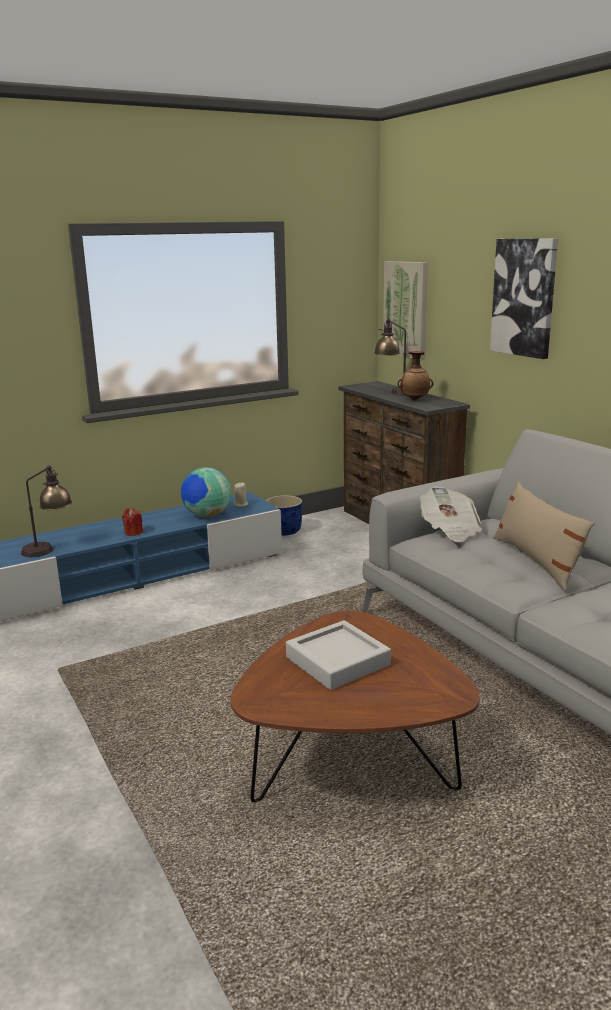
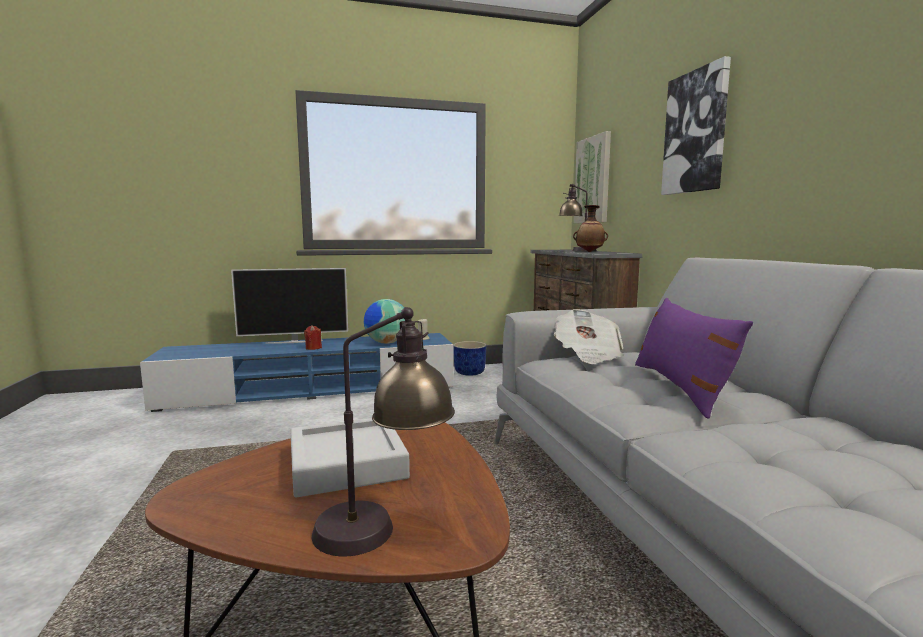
camera: 15 degrees right, 10 degrees down
(49, 549) = (235, 351): table lamp -> table lamp (385, 527)
(99, 525) = (294, 342): none -> television
(537, 561) = (680, 387): beige pillow -> purple pillow

